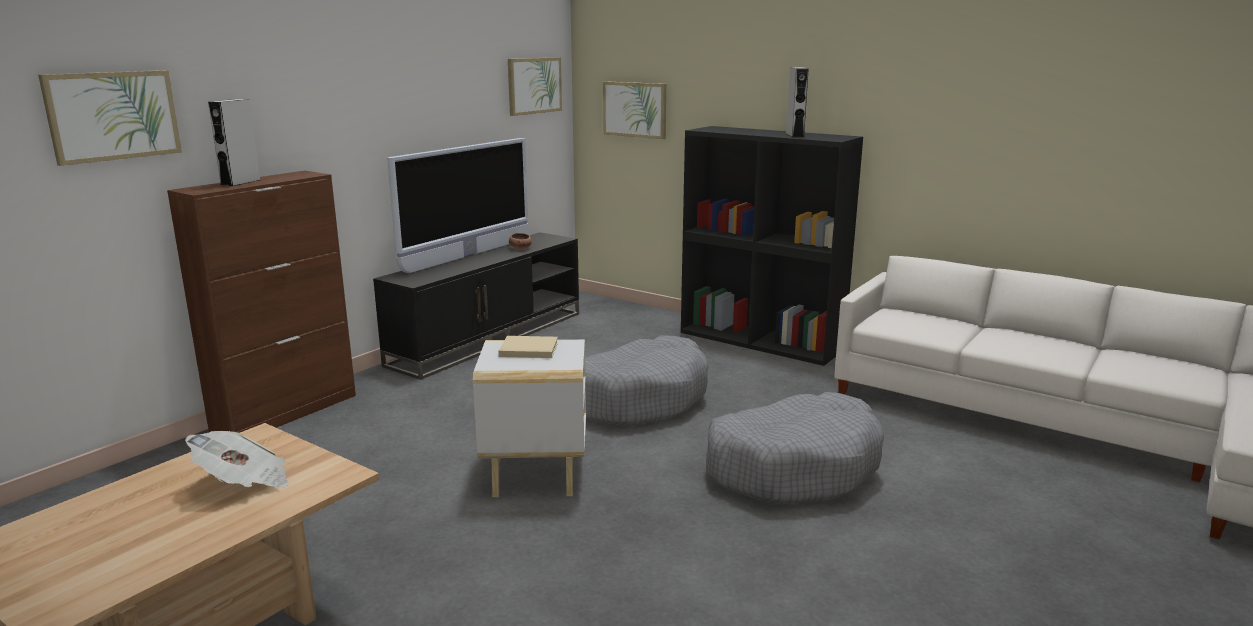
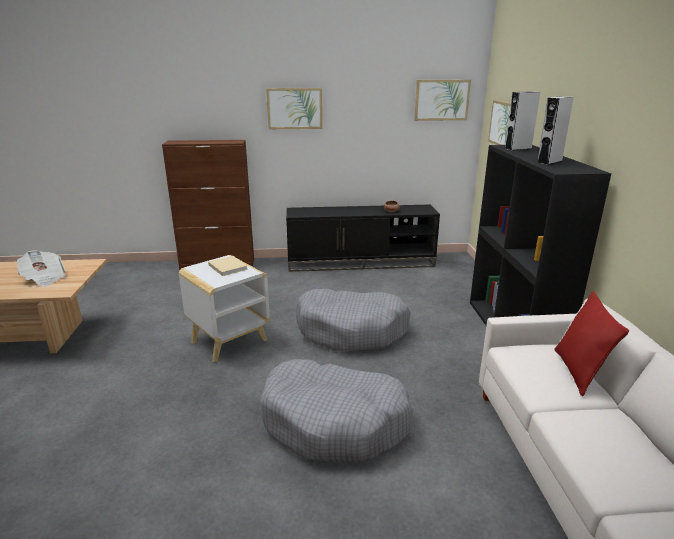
camera: 50 degrees right, 5 degrees up
(113, 115) = (146, 101): picture -> picture (294, 108)
(240, 182) = (198, 141): grey speaker -> grey speaker (518, 148)
(468, 255) = (356, 208): television -> none
(933, 317) = (578, 372): none -> red pillow

